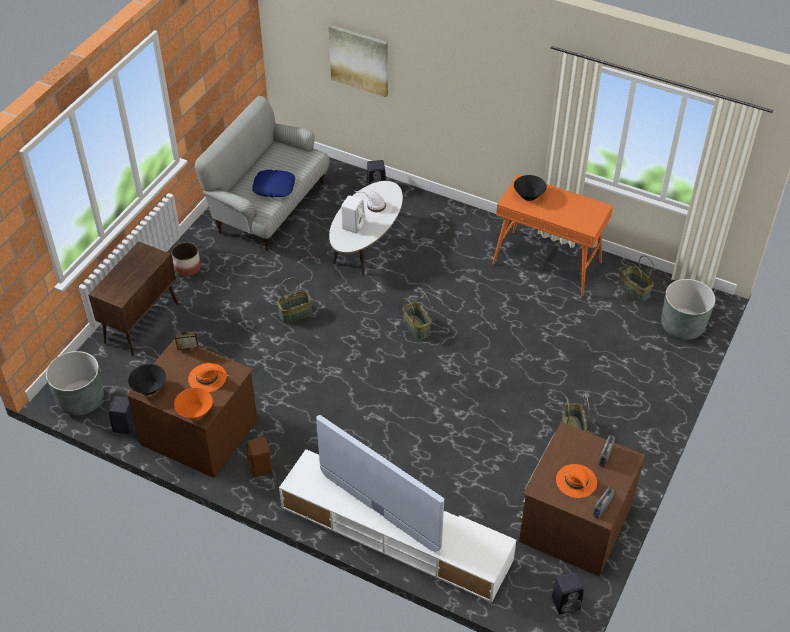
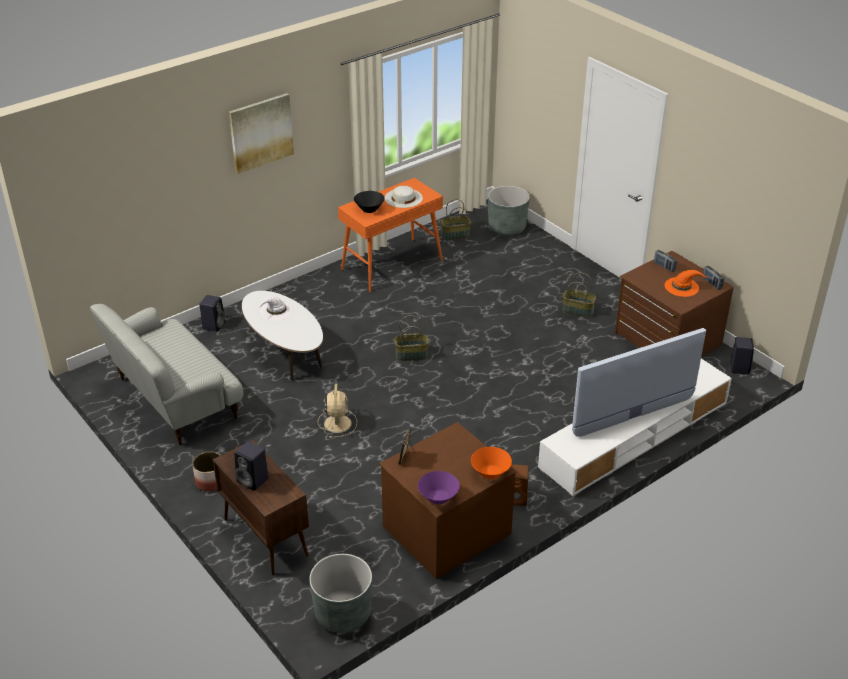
camera: 65 degrees left, 10 degrees down
(125, 426) = (404, 585): black speaker -> black speaker (253, 480)
(149, 388) = (438, 498): black bowl -> purple bowl
(208, 377) = (450, 453): orange hat -> none
(274, 187) = (193, 361): blue pillow -> none
(295, 313) = (337, 422): basket -> beige fan
(353, 225) = (288, 330): white speaker -> none
(359, 60) = (159, 204): picture -> picture (261, 132)
(567, 211) = (403, 198): none -> white hat

